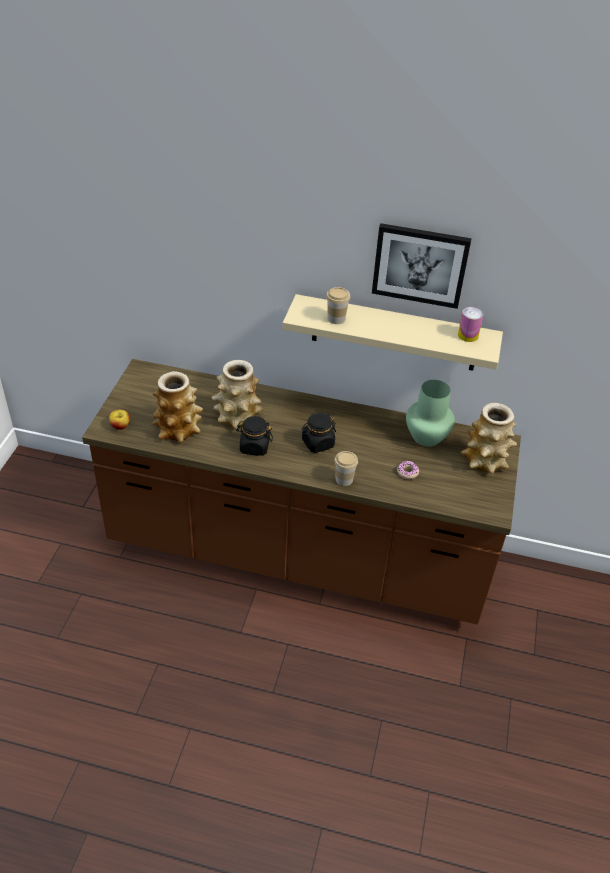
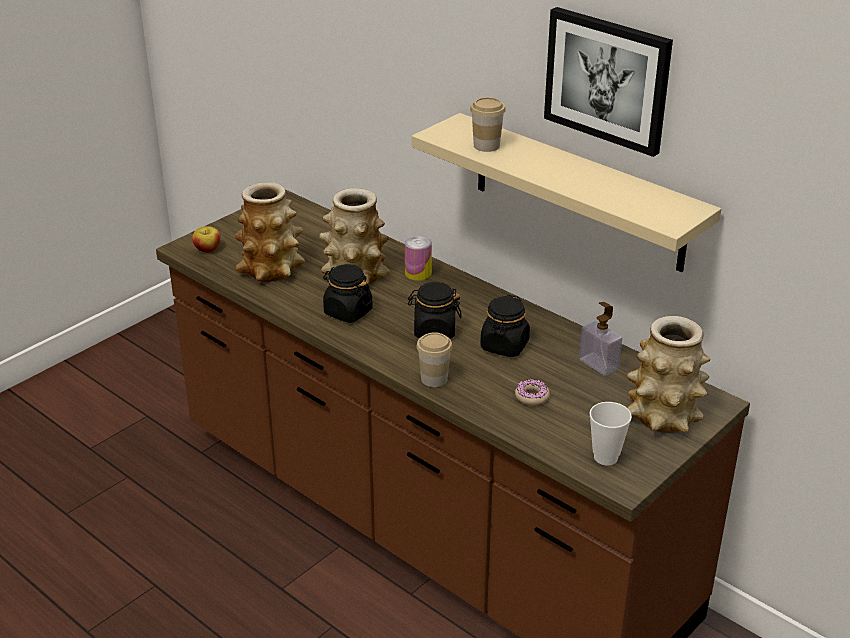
camera: 30 degrees right, 10 degrees down
(366, 441) = (504, 346): none -> black jar
(427, 436) = (598, 364): green vase -> soap dispenser
(468, 335) = (660, 200): can -> can (418, 273)
(475, 499) = (605, 457): none -> cup

